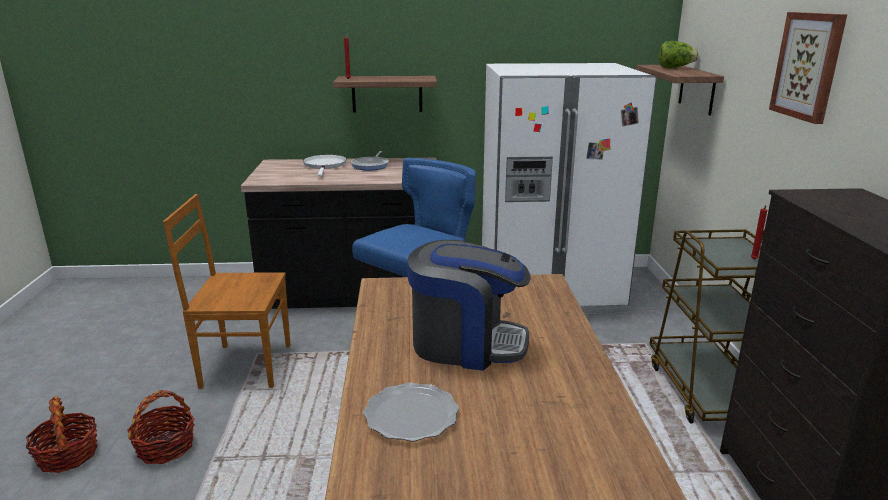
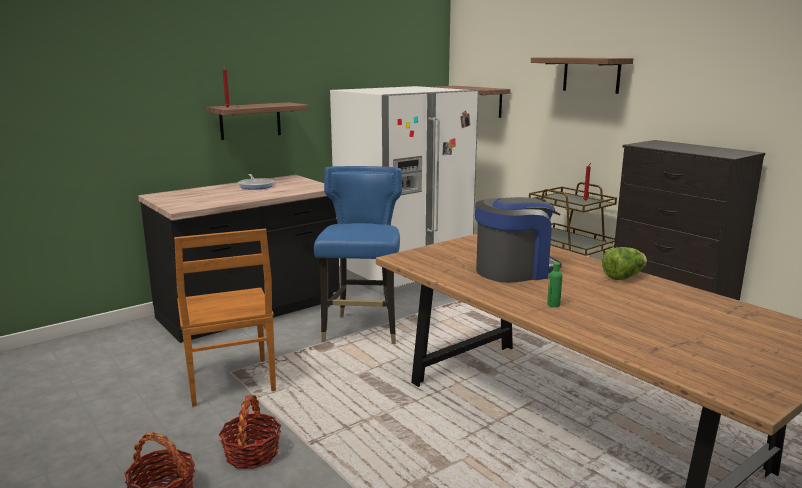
camera: 35 degrees left, 5 degrees down
(243, 366) = (230, 383): brown chair -> brown chair turned 75 degrees counterclockwise
(325, 165) = (214, 191): white frying pan -> none
(410, 415) = (553, 305): plate -> green bottle
(675, 68) = (464, 87): lettuce -> lettuce (623, 277)
(808, 66) = (591, 75): picture -> shelf

